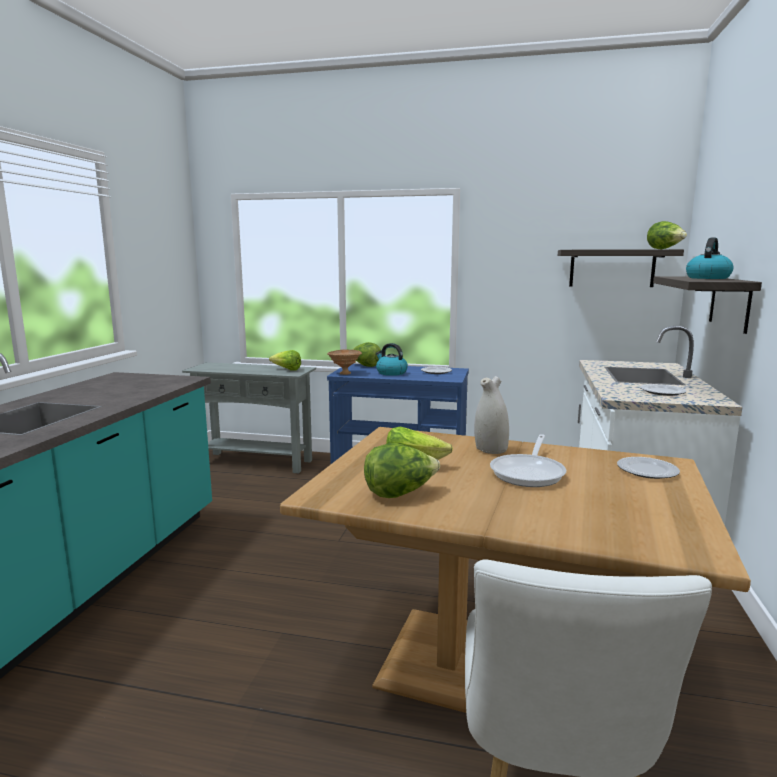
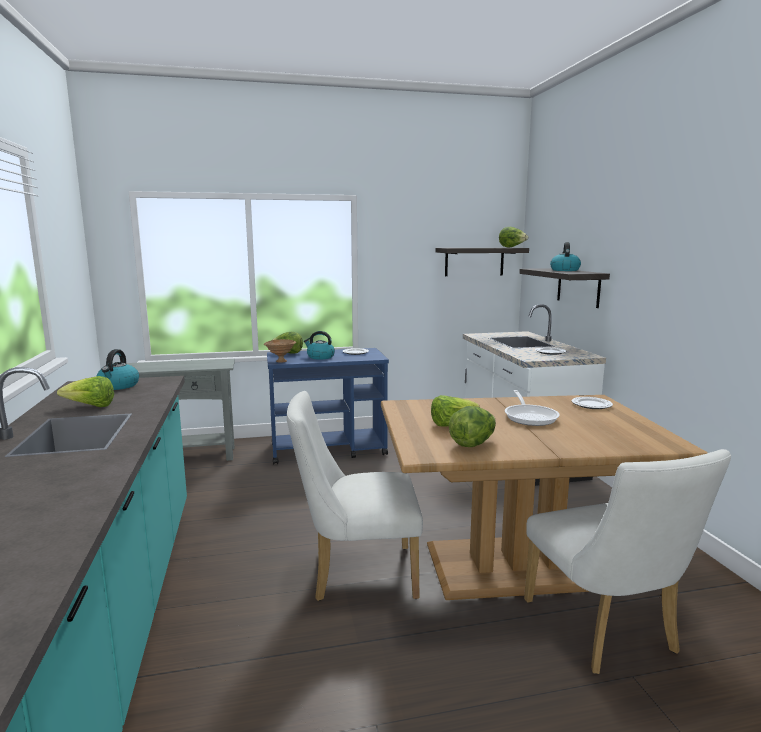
camera: 25 degrees left, 0 degrees up
(141, 380) = (118, 386): none -> kettle
(287, 370) = (211, 363): lettuce -> lettuce (91, 406)
(304, 624) = (355, 574): none -> white chair
(490, 450) = (485, 406): white vase -> none

